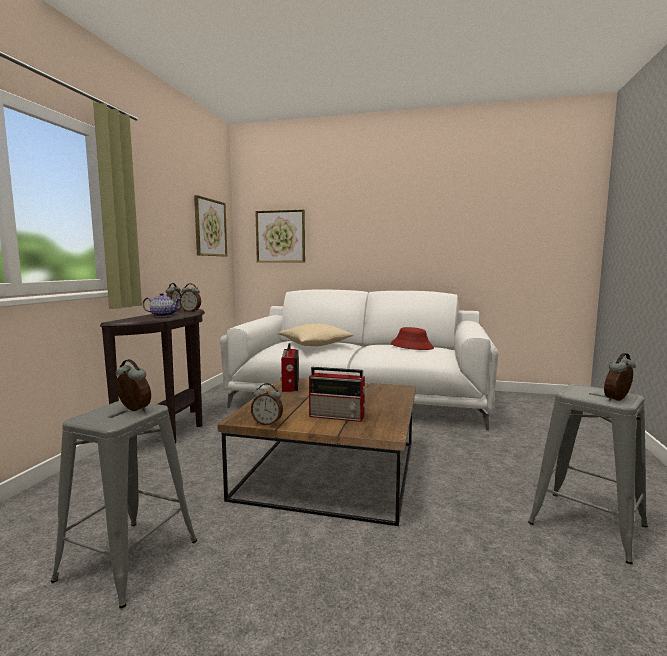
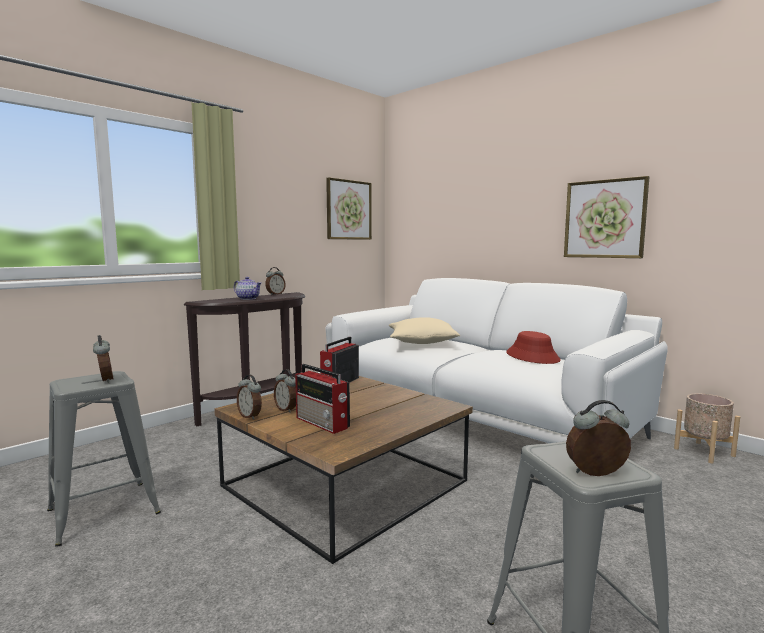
camera: 30 degrees right, 0 degrees up
(191, 311) = (284, 296): alarm clock -> alarm clock (286, 409)
(280, 236) = (427, 216): picture -> picture (604, 219)
(511, 397) = (703, 452): none -> beige planter

